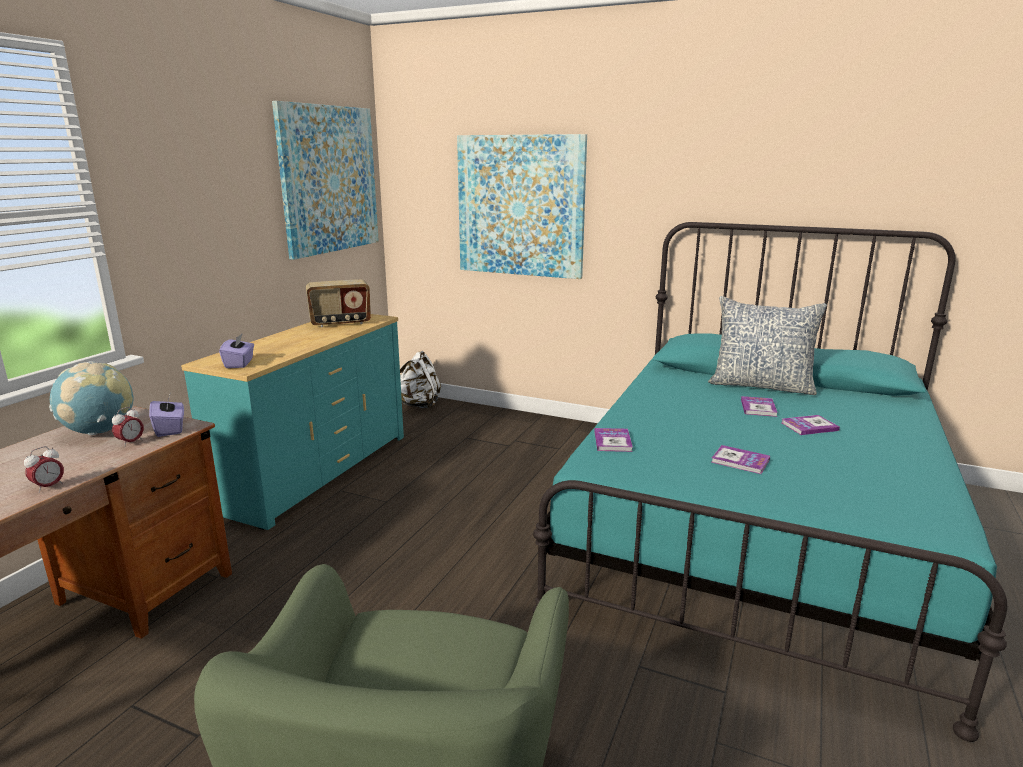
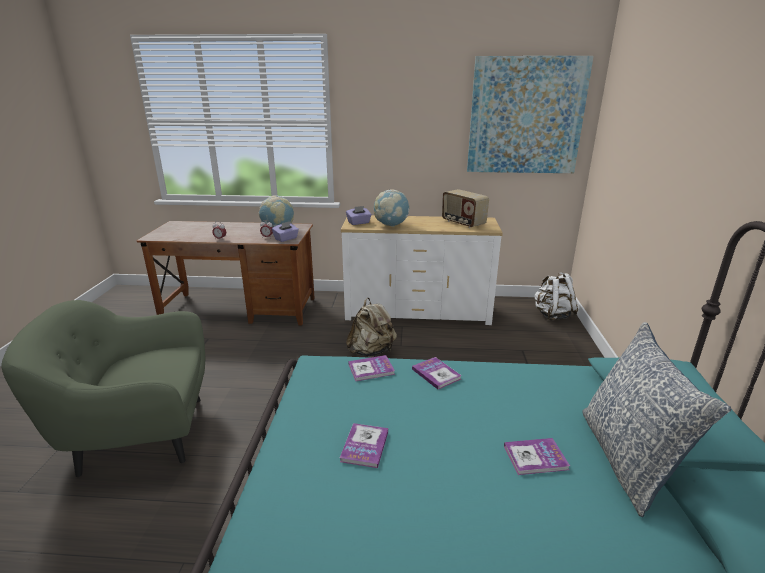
camera: 70 degrees right, 5 degrees up
(285, 350) = (391, 225): none -> globe
(316, 472) = (417, 312): turquoise dresser -> white dresser
(379, 525) = (372, 351): none -> beige backpack
(520, 206) = (653, 162): picture -> none
(809, 426) = (505, 506): book -> book (436, 374)

